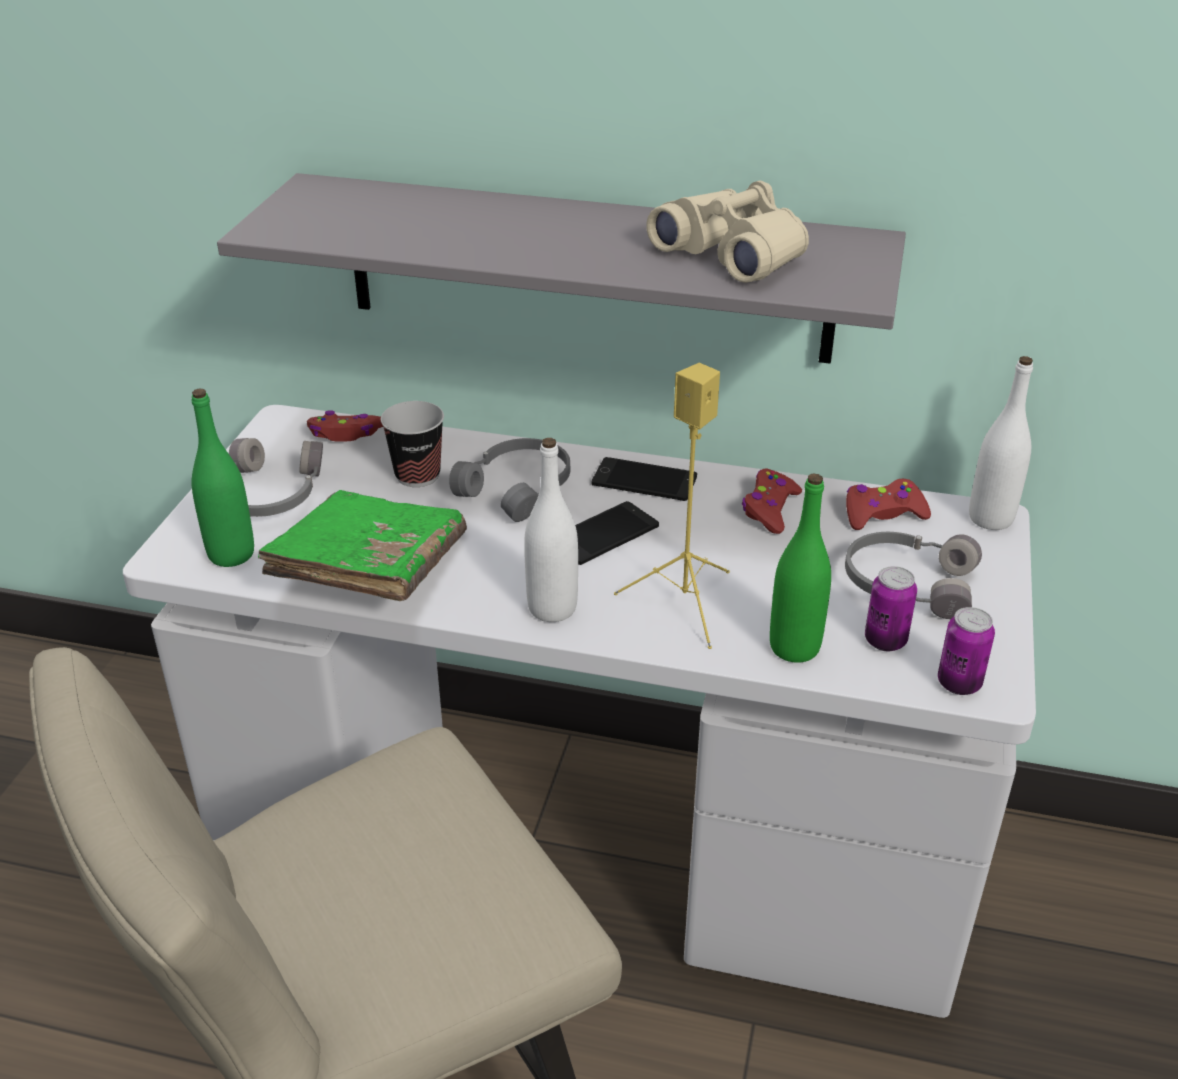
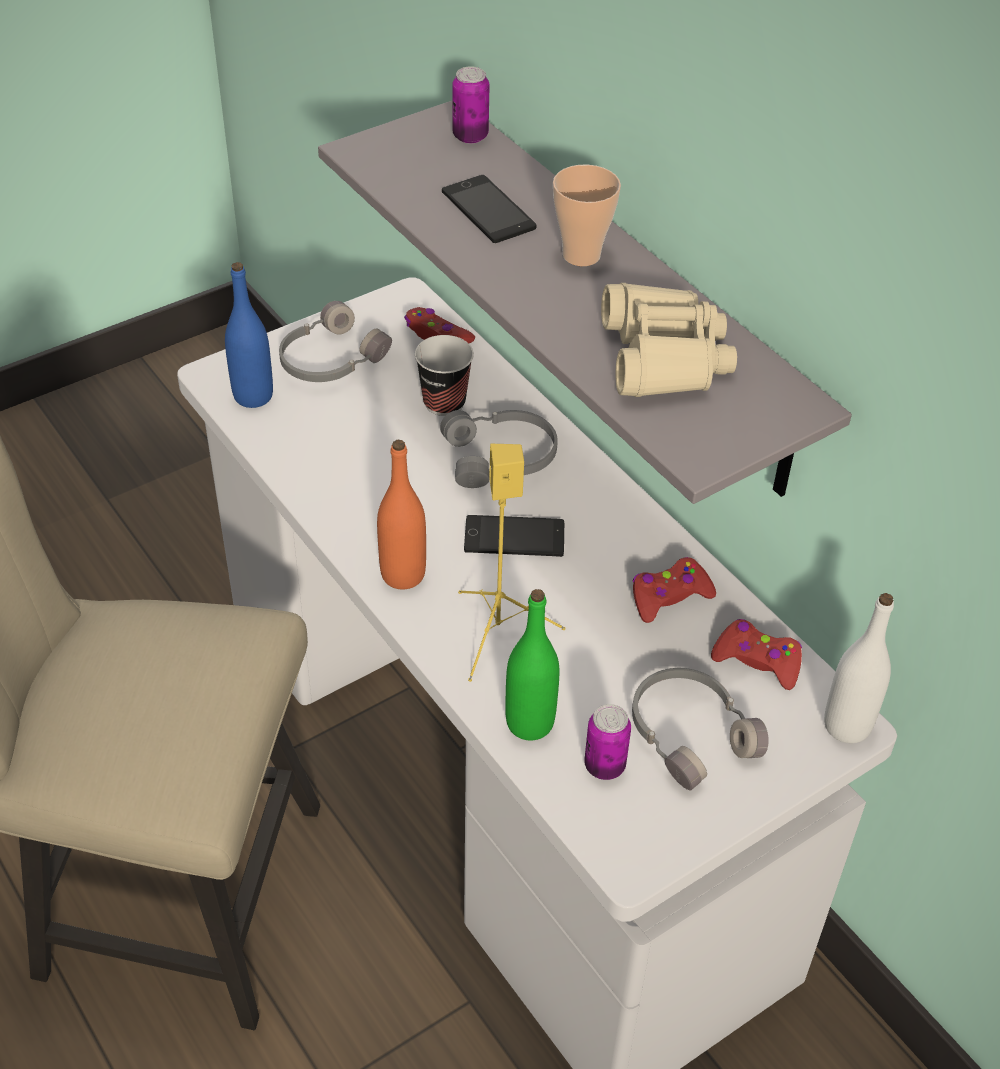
camera: 40 degrees right, 10 degrees up
(231, 554) = (253, 396): green bottle -> blue bottle
(370, 571) = (321, 466): green book -> none
(552, 608) = (403, 574): white bottle -> orange bottle
(568, 223) = (581, 255): none -> cup
(644, 480) = (603, 509): phone -> phone (488, 210)
(959, 683) = (612, 838): can -> can (470, 136)

